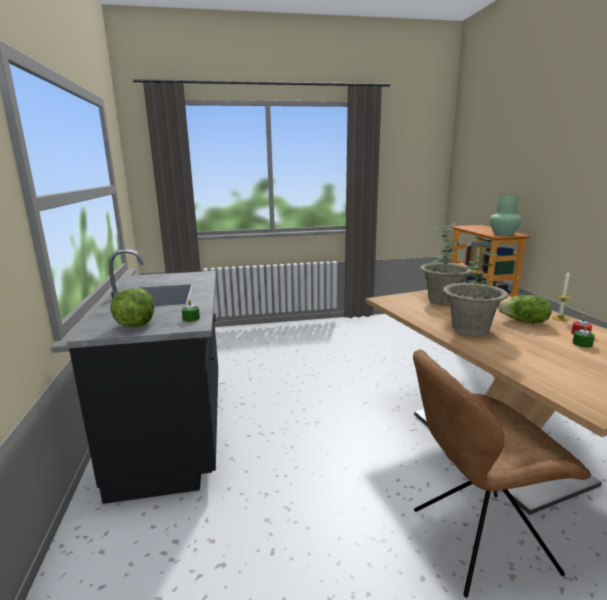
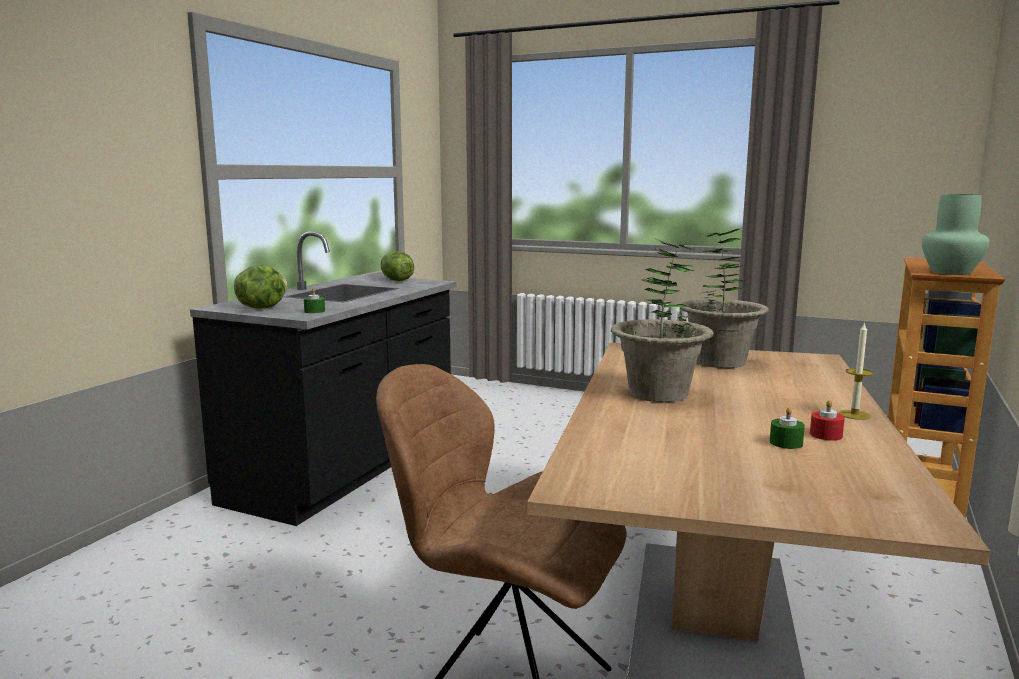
camera: 35 degrees right, 5 degrees down
(524, 321) = (774, 405): lettuce -> lettuce (396, 280)

